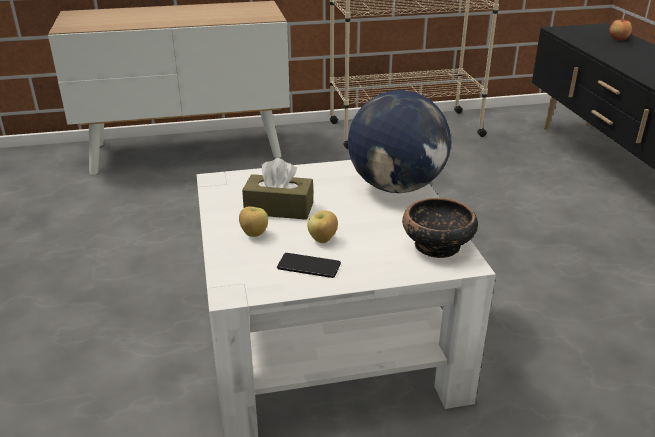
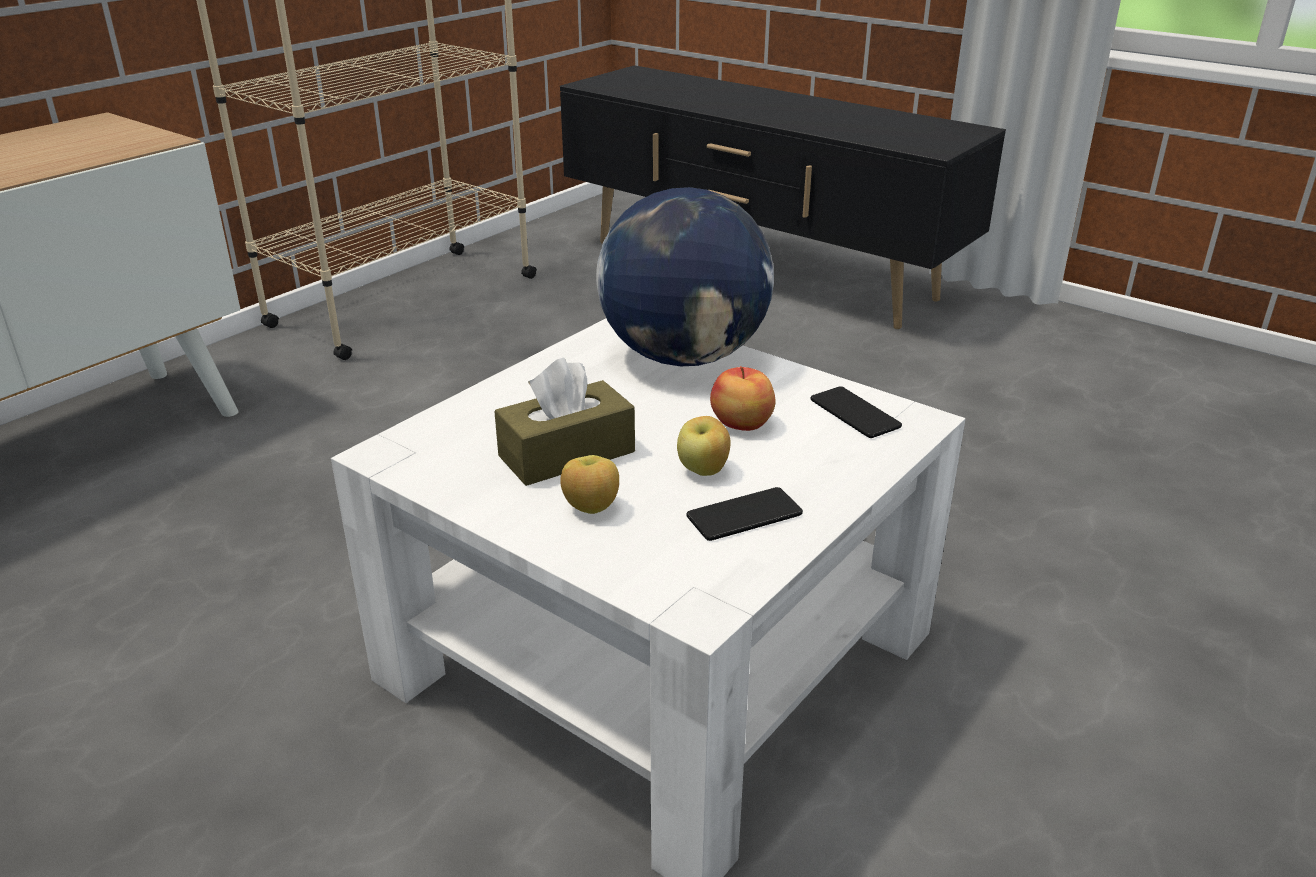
camera: 40 degrees left, 0 degrees up
(437, 246) = (854, 413): bowl -> phone
(618, 39) = (680, 83): apple -> apple (741, 424)

